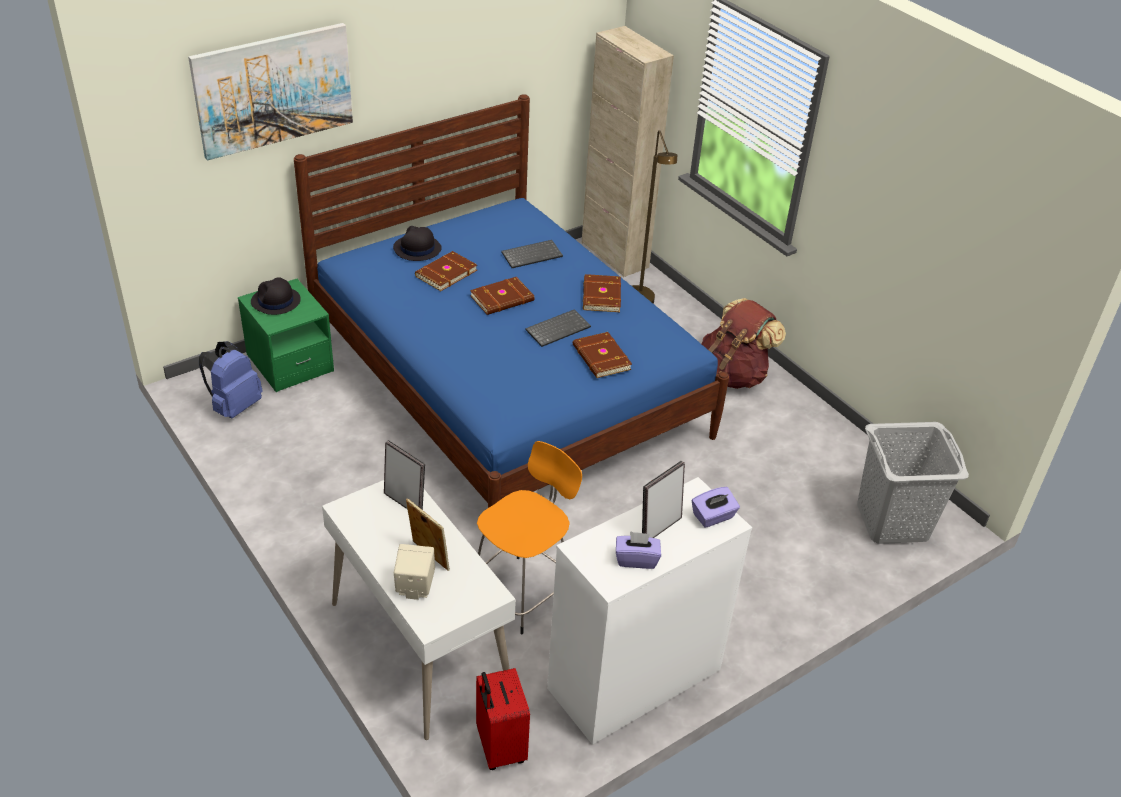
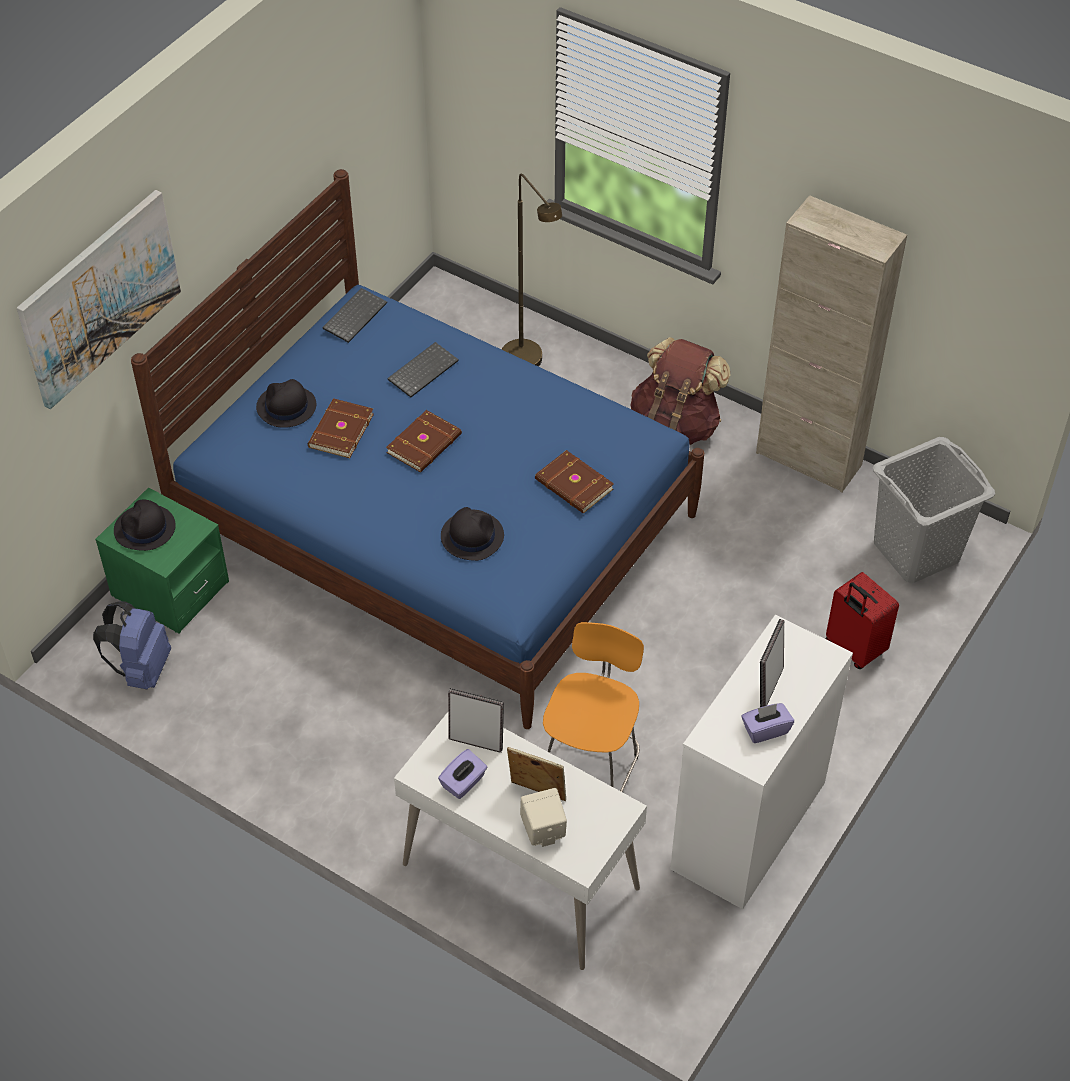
camera: 20 degrees left, 10 degrees up
(499, 366) = (472, 536): none -> black hat
(499, 747) = (656, 948): red suitcase -> red suitcase (853, 649)
(558, 328) = (507, 463): keyboard -> keyboard (354, 315)
(600, 296) = (529, 402): brown book -> none
(614, 255) = (463, 303): beige cabinet -> beige cabinet (808, 459)
(713, 517) = (812, 655): purple tissue box -> purple tissue box (463, 783)

